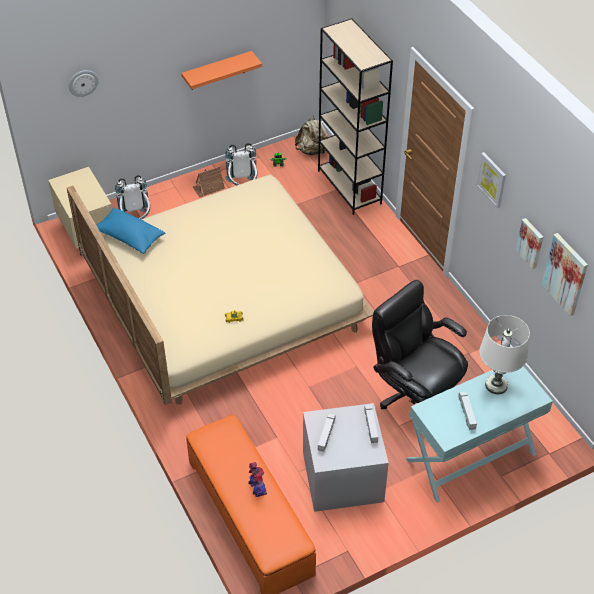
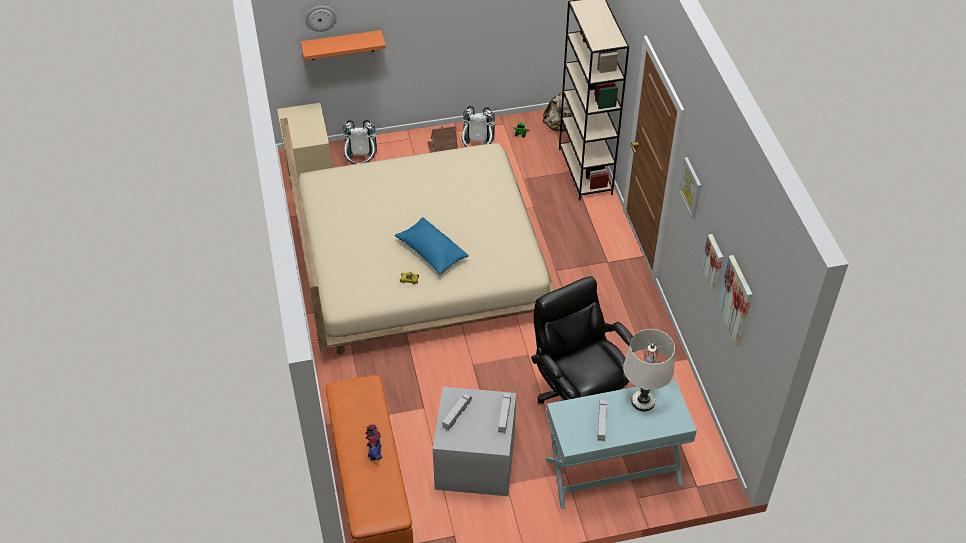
camera: 15 degrees right, 0 degrees up
(129, 237) = (336, 179): blue pillow -> blue pillow (431, 252)
(217, 71) = (465, 28): orange shelf -> orange shelf (342, 45)

